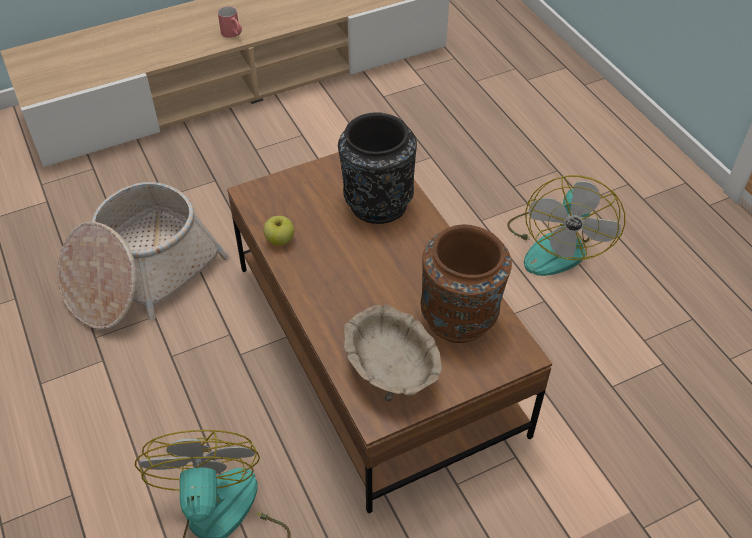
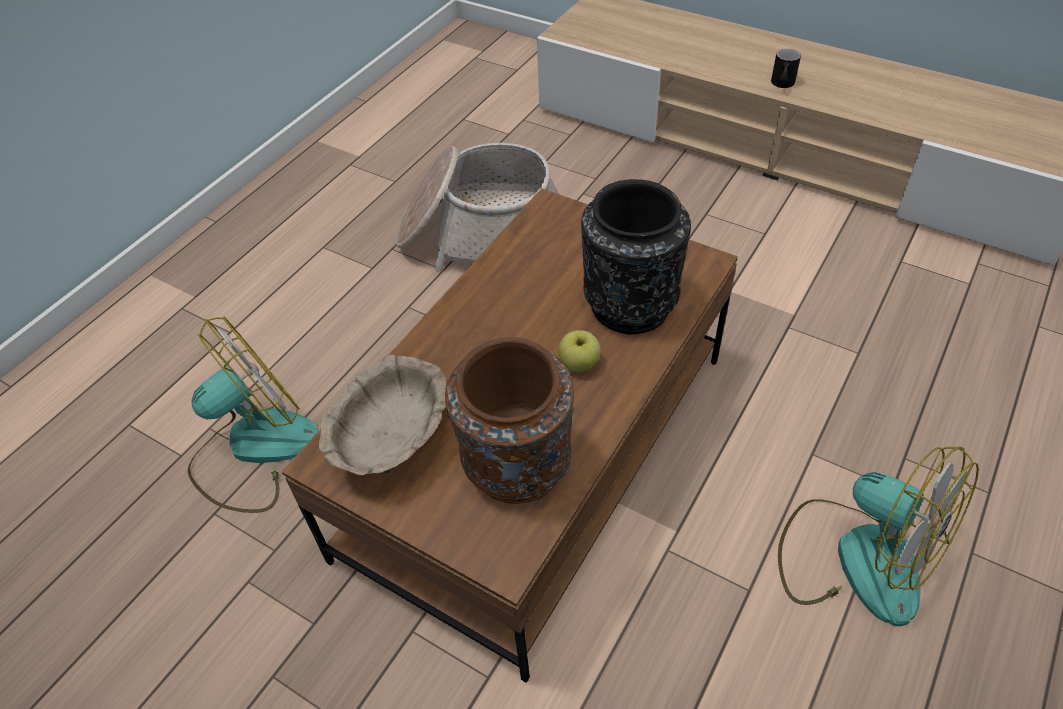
camera: 60 degrees right, 0 degrees up
(233, 34) = (782, 85): red mug -> black mug
(280, 240) = (506, 260): apple -> apple (579, 363)
(556, 244) = (856, 557): fan -> fan turned 120 degrees counterclockwise

